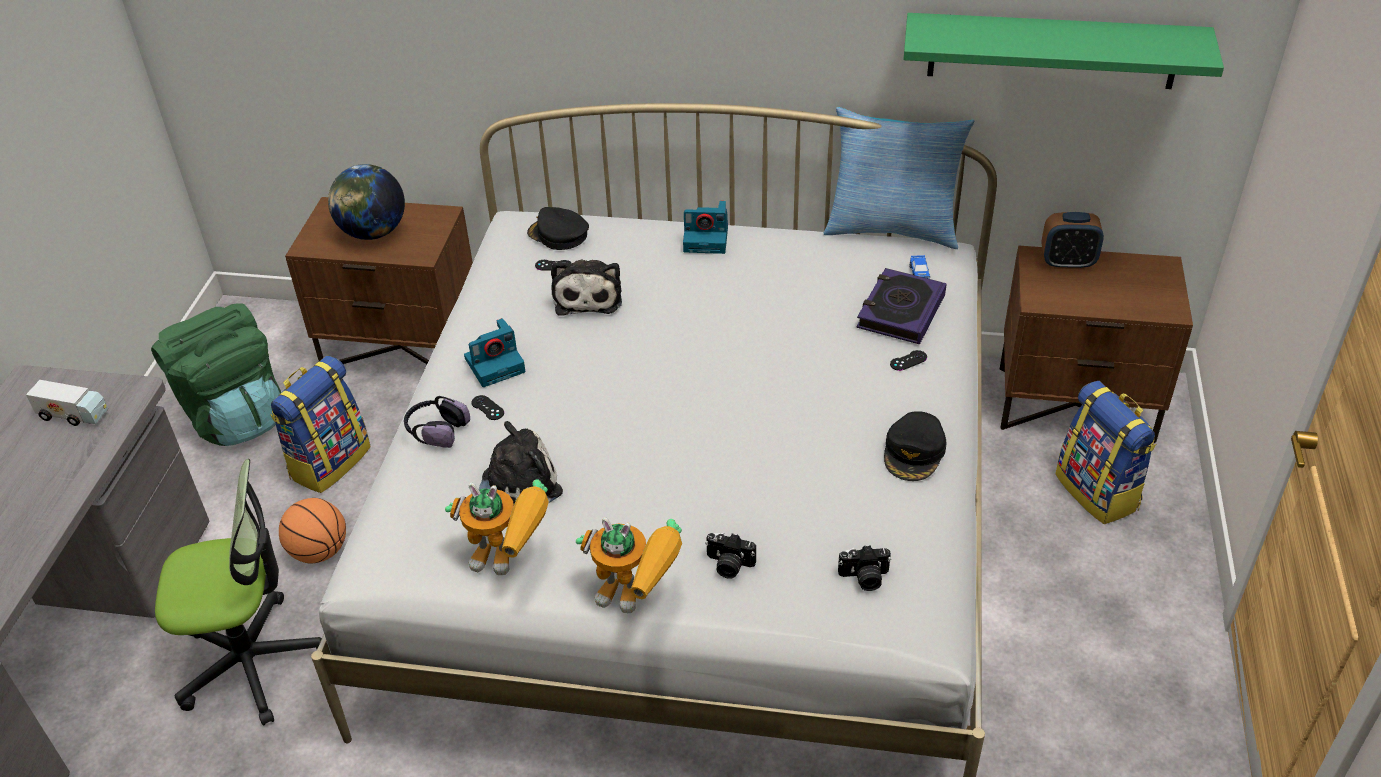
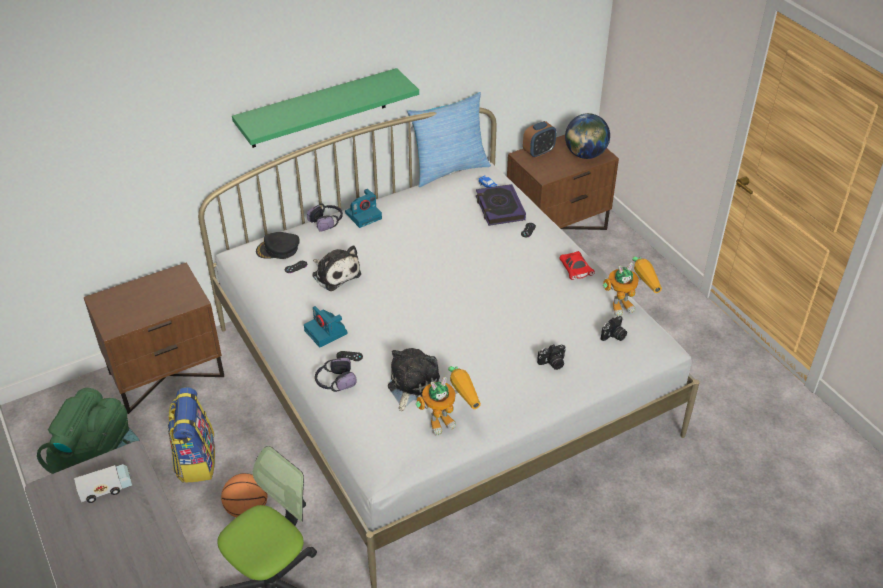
camera: 40 degrees left, 0 degrees up
(373, 233) = (147, 302): globe -> globe (585, 155)
(496, 364) = (326, 332): camera -> camera turned 120 degrees clockwise
(637, 596) = (527, 400): toy robot -> toy robot (628, 304)
(654, 226) = (327, 221): none -> headphones
(914, 452) = (575, 270): black cap -> red toy car
(1052, 50) = (512, 40): green shelf -> green shelf (318, 108)
(1098, 492) = (604, 264): backpack -> none

